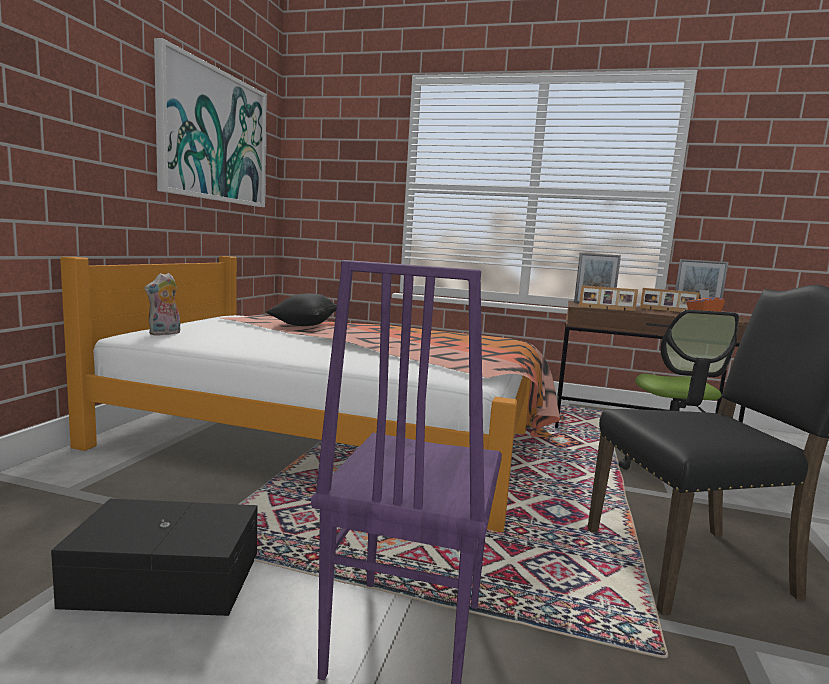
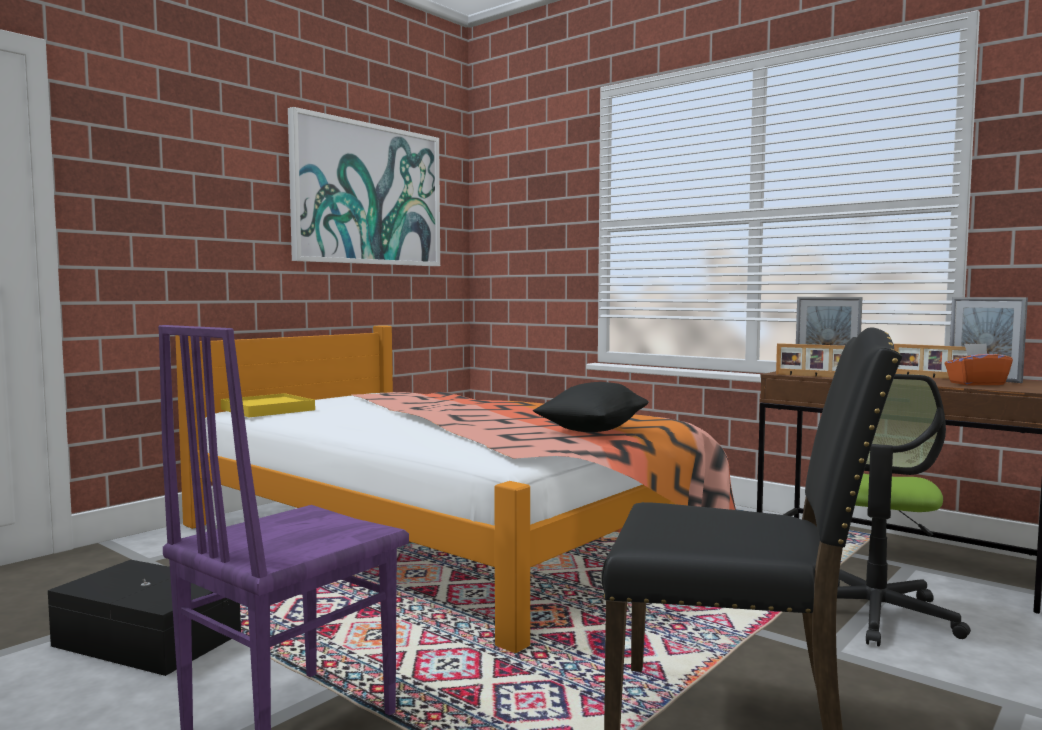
camera: 25 degrees right, 5 degrees down
(165, 334) = (268, 409): plush toy -> yellow tray
(304, 325) = (431, 402): black pillow -> black pillow (592, 430)

